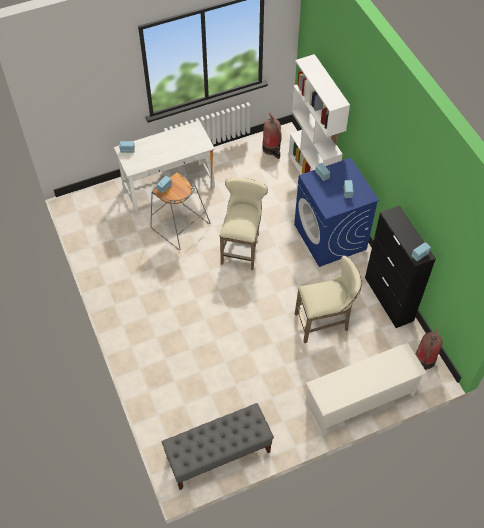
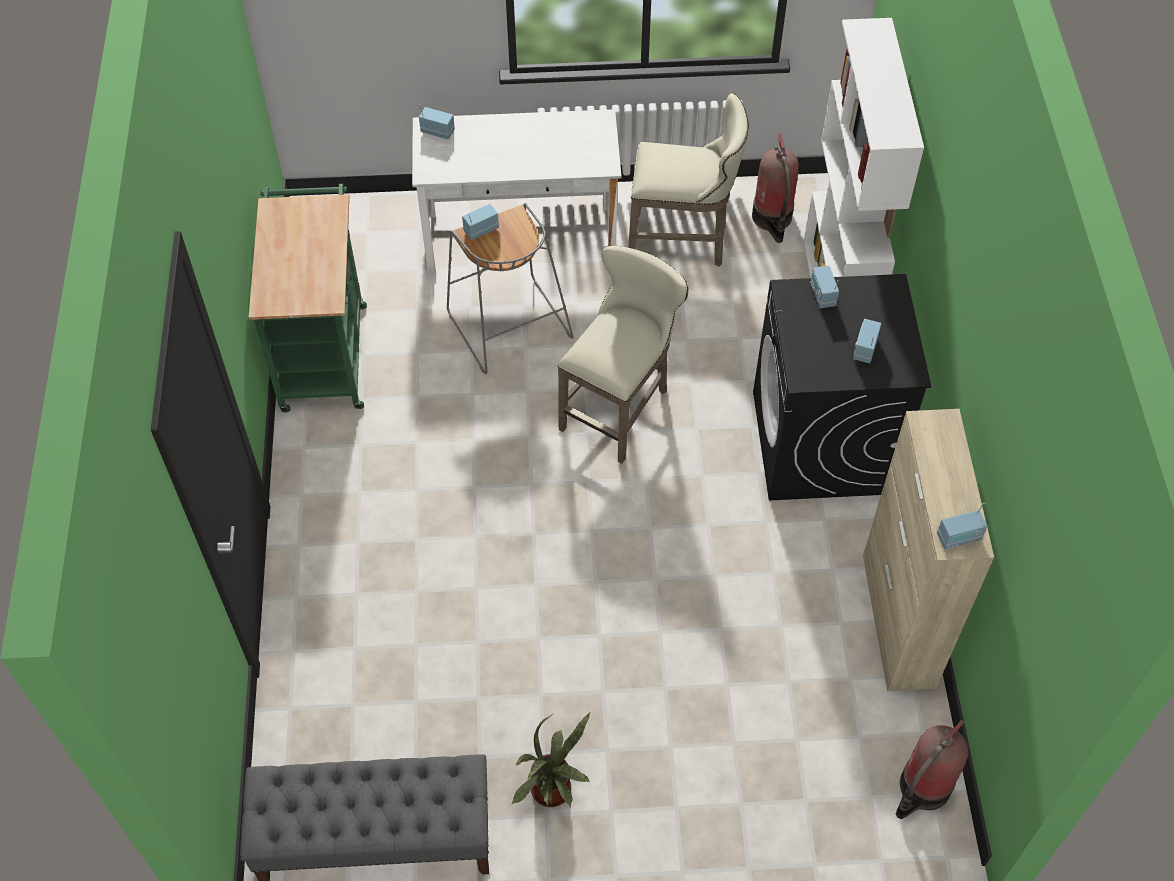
camera: 20 degrees right, 0 degrees up
(103, 260) = (323, 350): none -> green cart
(282, 411) = (554, 792): none -> potted plant
(324, 323) = (730, 628): beige stool -> beige stool (683, 243)
(330, 237) = (822, 443): blue washing machine -> black washing machine
(360, 399) = (738, 826): white shoe rack -> none
(389, 299) = (898, 621): black cabinet -> beige cabinet

